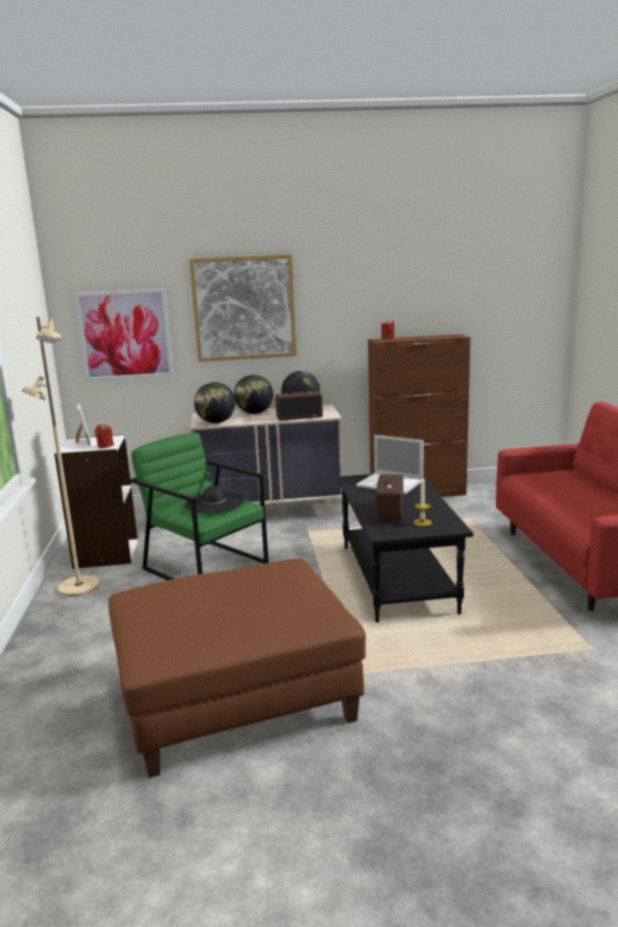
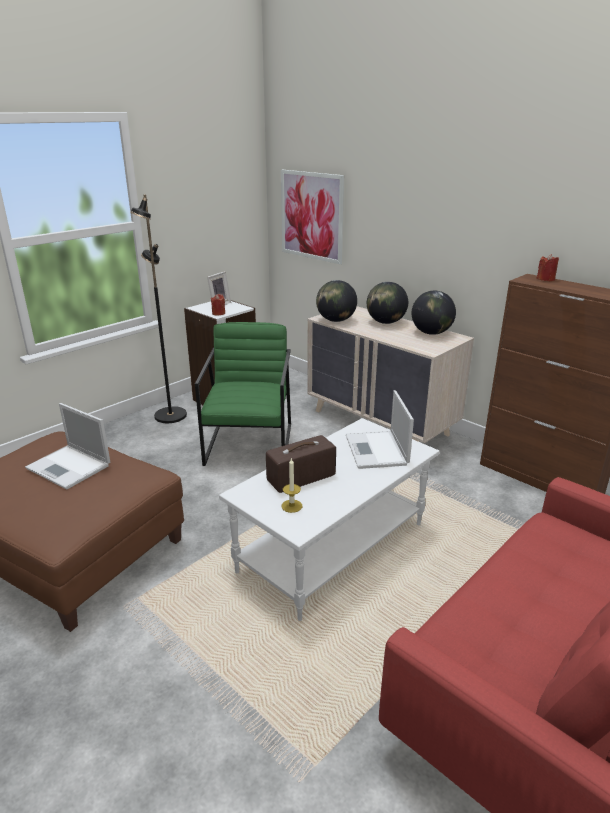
camera: 50 degrees right, 10 degrees up
(78, 587) = (169, 416): beige floor lamp -> black floor lamp
(214, 503) = (246, 394): black hat -> none
(219, 591) = (70, 467): none -> laptop
(244, 308) = (407, 208): picture -> none
(299, 417) = (404, 341): radio -> none
(398, 578) = (333, 548): black coffee table -> white coffee table

